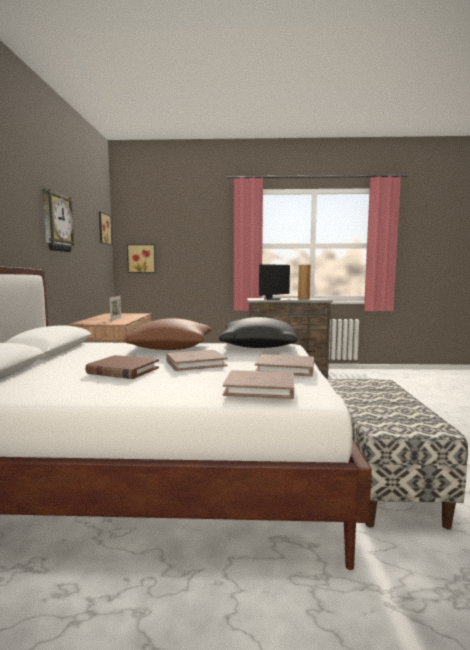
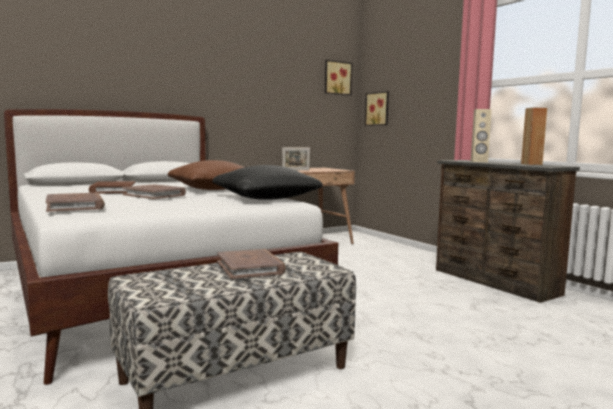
camera: 55 degrees right, 0 degrees up
(56, 222) = (243, 75): wall clock -> none
(273, 299) = (479, 161): monitor -> beige speaker
(285, 368) = (160, 206): brown book -> brown book (250, 267)

